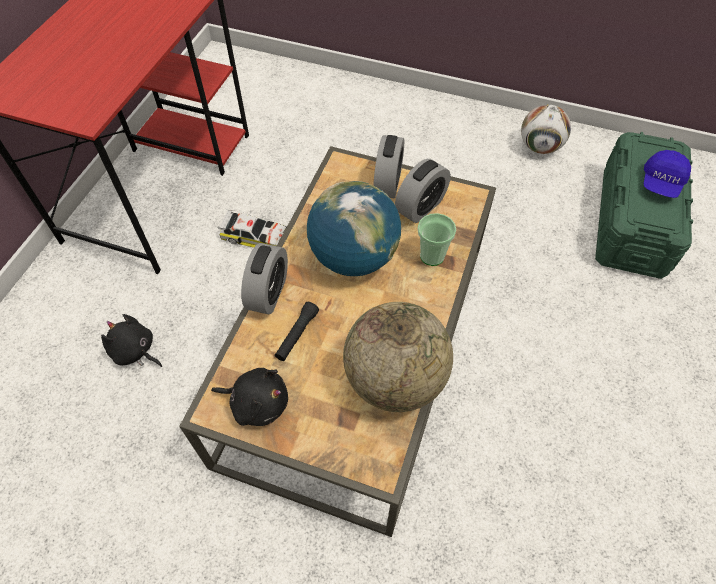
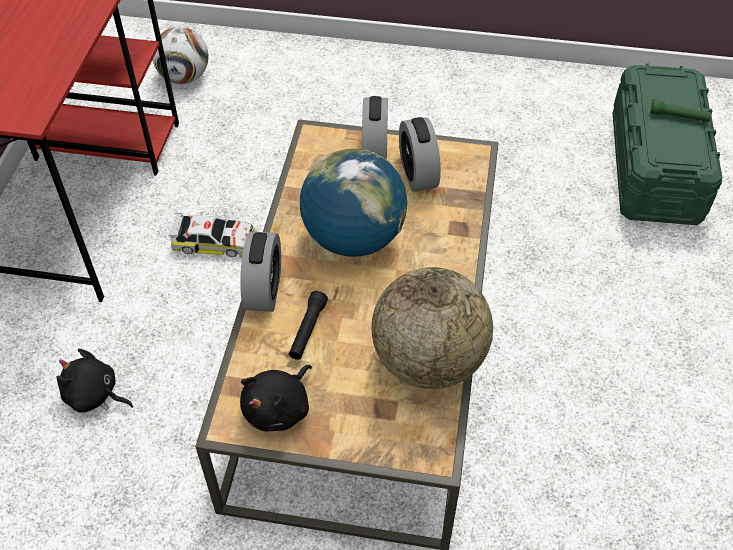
camera: 10 degrees left, 5 degrees down
(257, 403) = (279, 408): black plush toy -> black plush toy turned 120 degrees clockwise
(420, 207) = (418, 174): alarm clock -> alarm clock turned 135 degrees clockwise
(432, 256) = (442, 225): cup -> none
(540, 147) = (534, 95): football -> football (184, 77)
(661, 183) = (678, 117): blue cap -> green flashlight

